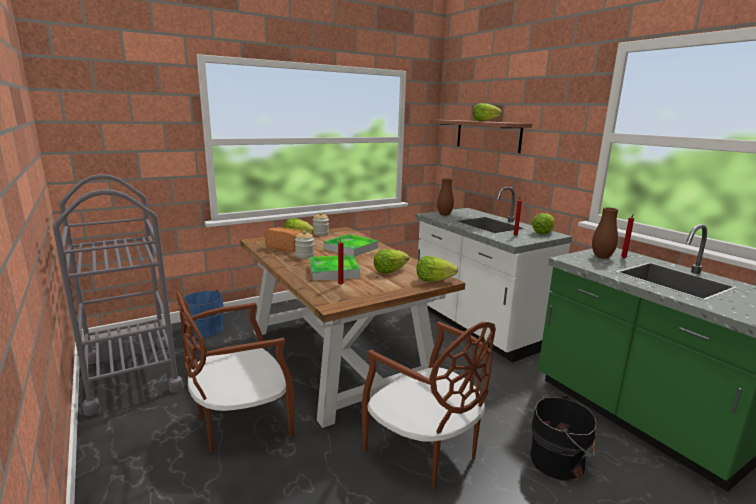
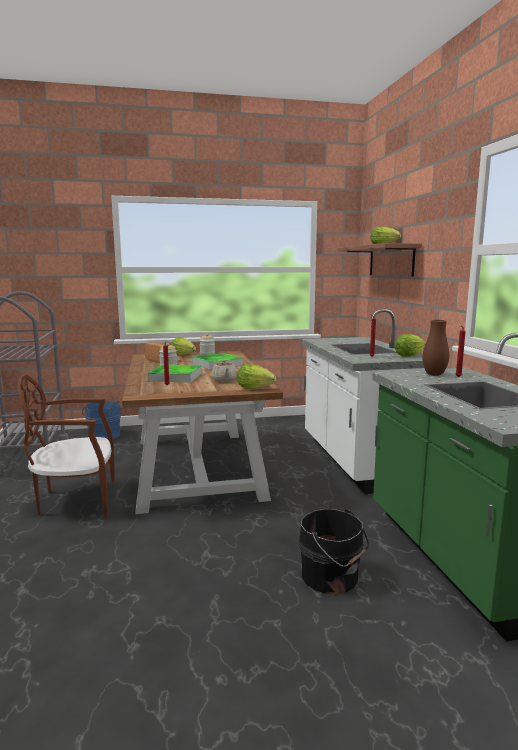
camera: 20 degrees right, 5 degrees down
(389, 271) = (224, 380): lettuce -> beige teapot
(425, 451) = (207, 545): brown chair -> none
(444, 215) = (329, 340): brown vase -> none

